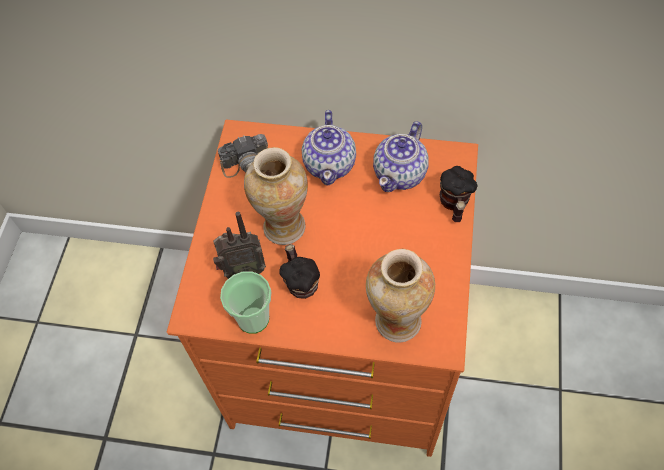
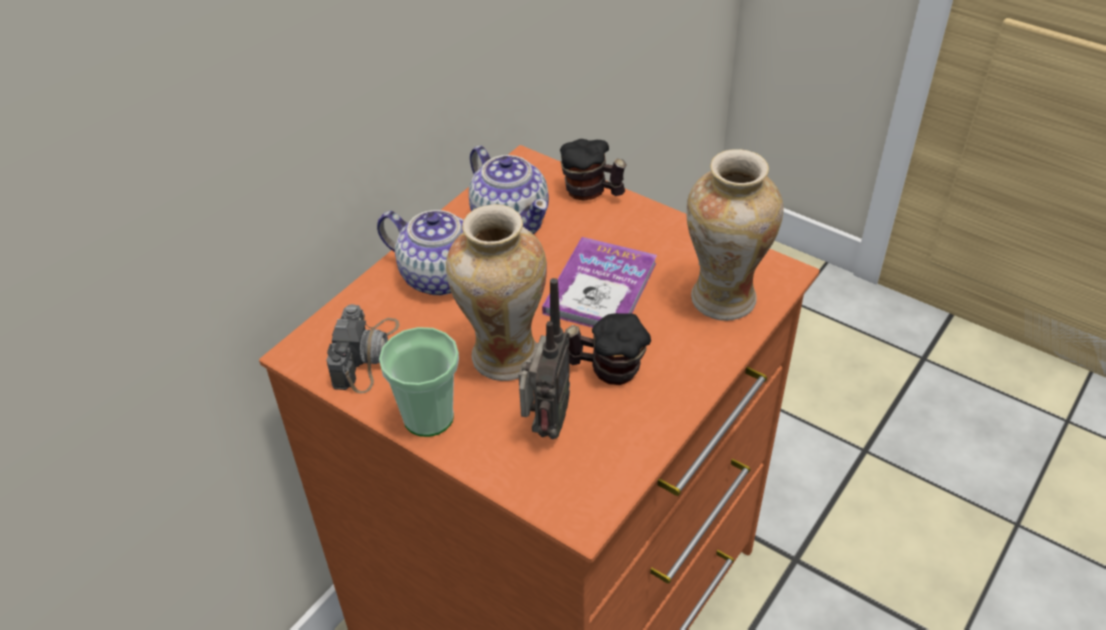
camera: 65 degrees left, 15 degrees down
(253, 318) = (632, 441): cup -> cup (428, 417)
(367, 249) = (600, 288): none -> book

